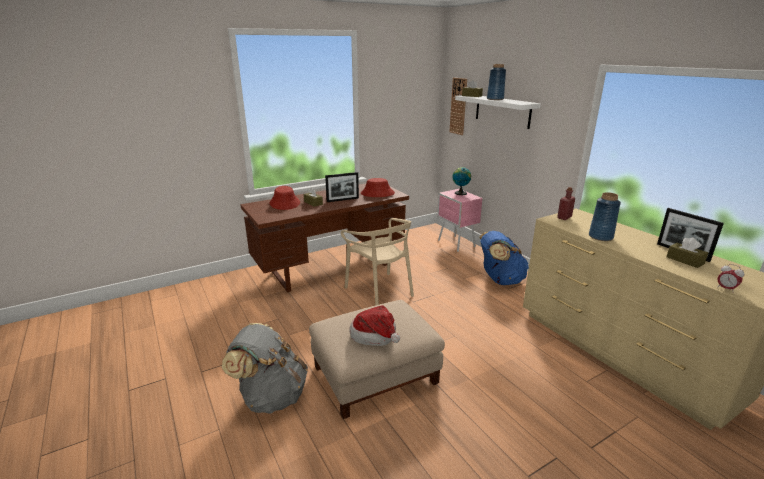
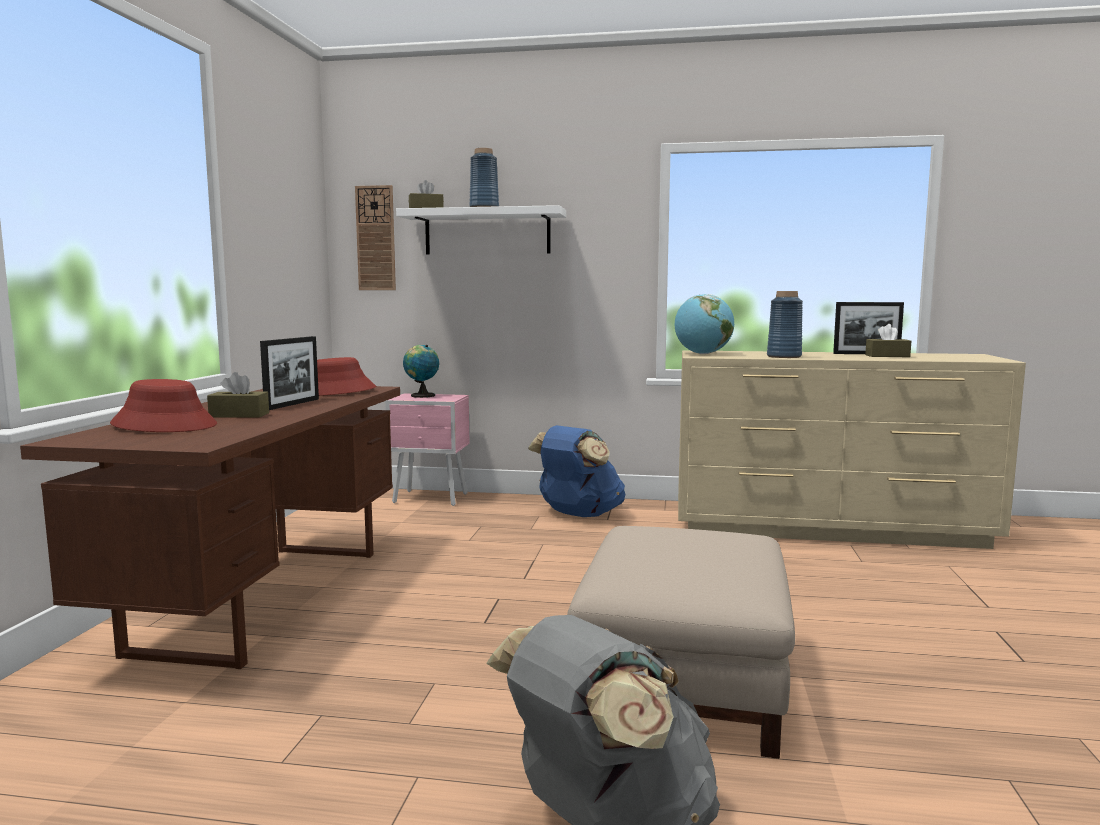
camera: 50 degrees left, 15 degrees down
(376, 337) = (726, 560): hat -> none
(380, 290) = (439, 587): beige chair -> none
(564, 217) = (703, 354): red bottle -> globe
(726, 289) = (967, 360): alarm clock -> none

